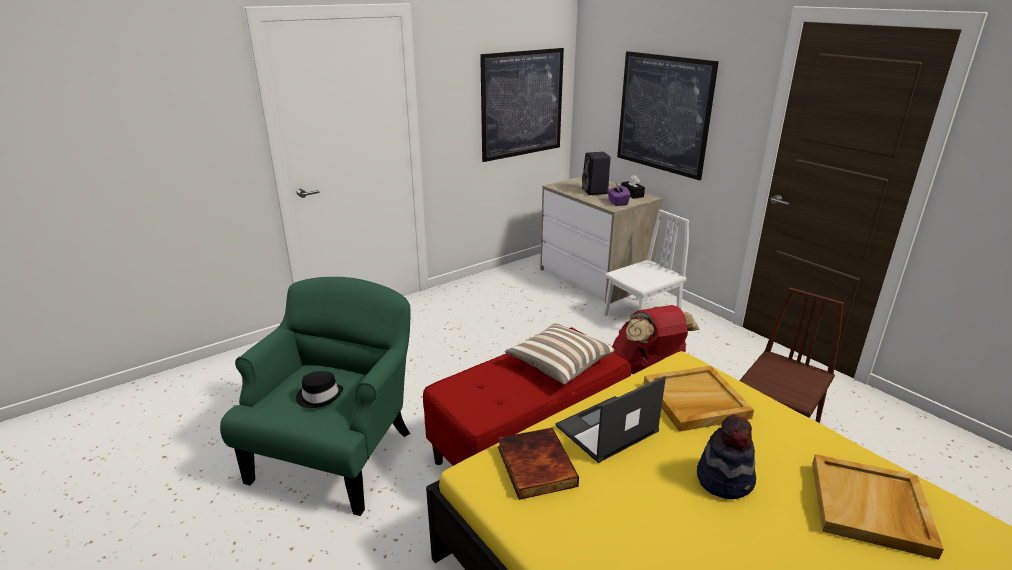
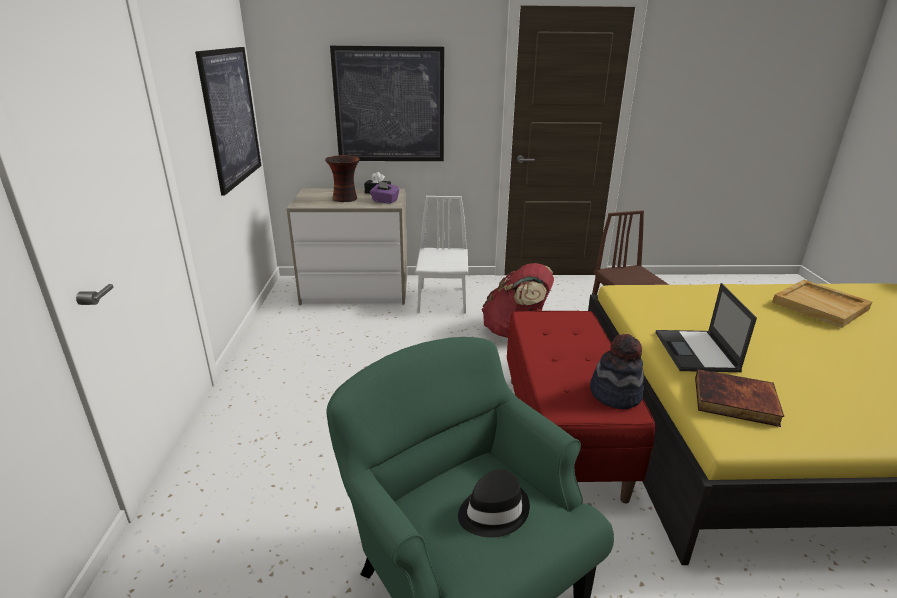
camera: 55 degrees left, 0 degrees up
(558, 365) = (569, 339): pillow -> none
(595, 191) = (346, 199): black speaker -> vase
(695, 401) = (679, 307): beige tray -> none
(725, 479) = (778, 334): hat -> hat (615, 394)

